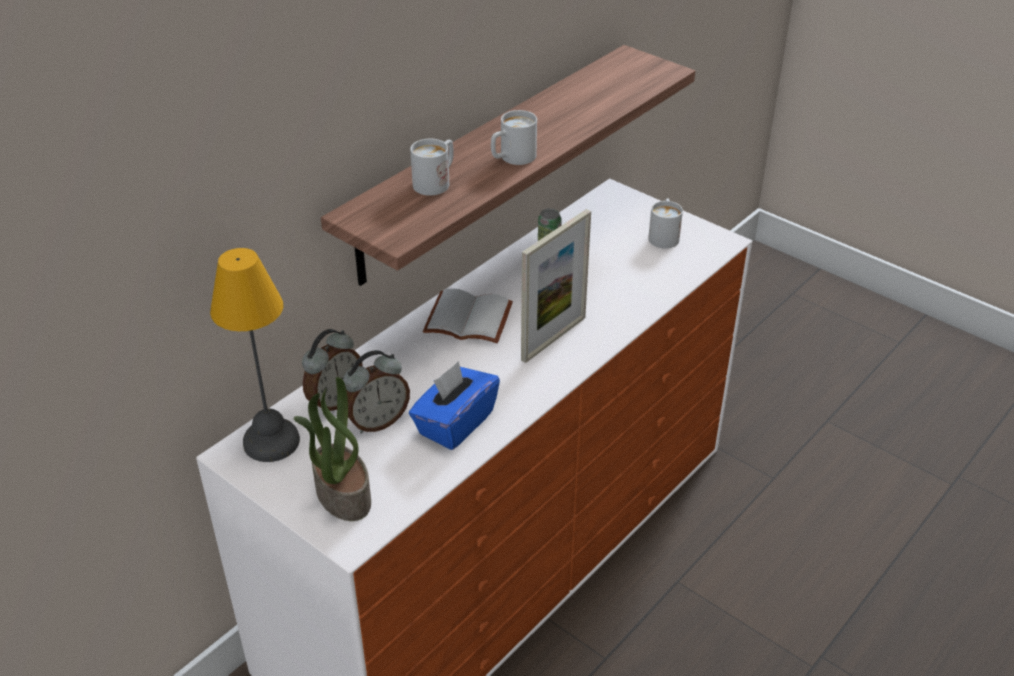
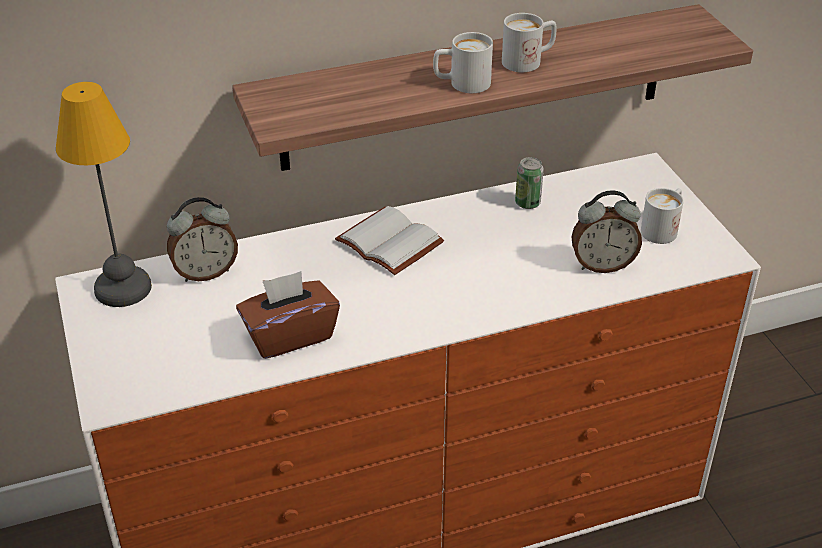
camera: 30 degrees right, 0 degrees up
(341, 495) = (136, 359): potted plant -> none
(377, 421) = (224, 306): alarm clock -> alarm clock (602, 265)
(436, 182) = (366, 84): white mug -> white mug (529, 61)
(455, 423) = (289, 335): blue tissue box -> brown tissue box
(553, 338) = (454, 291): picture frame -> none

